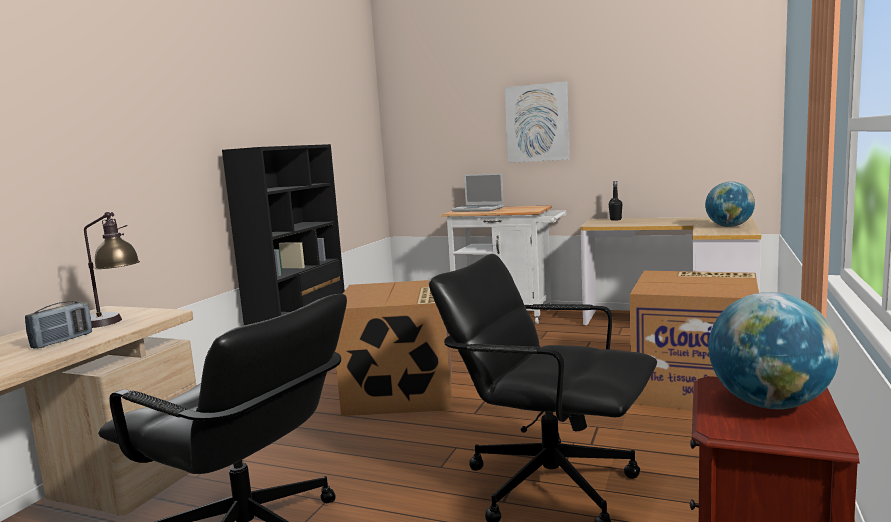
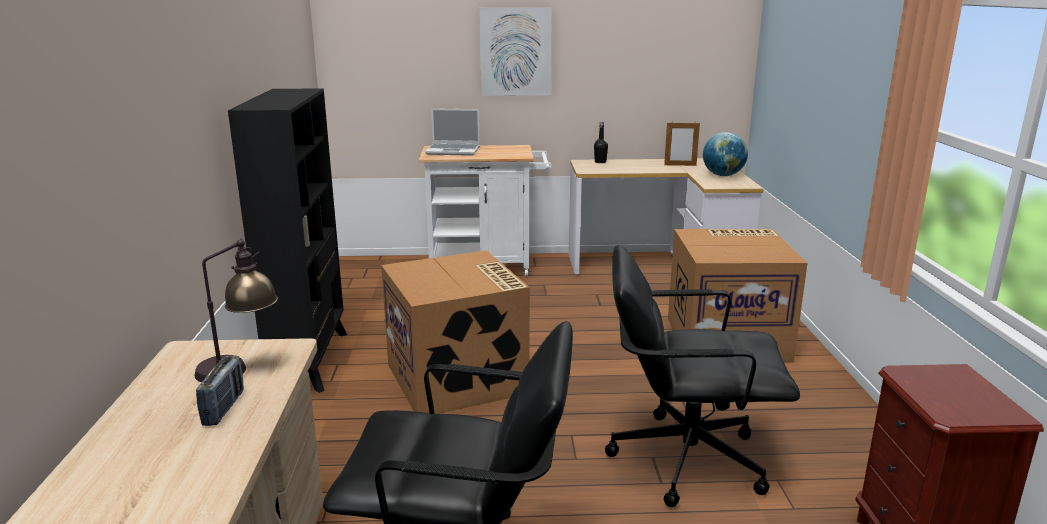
camera: 25 degrees left, 10 degrees up
(694, 221) = (680, 165): none -> picture frame
(769, 404) = (954, 389): globe -> none

